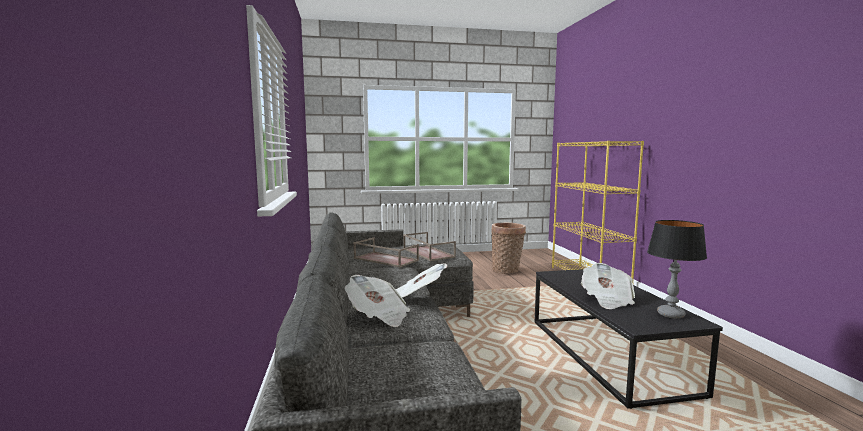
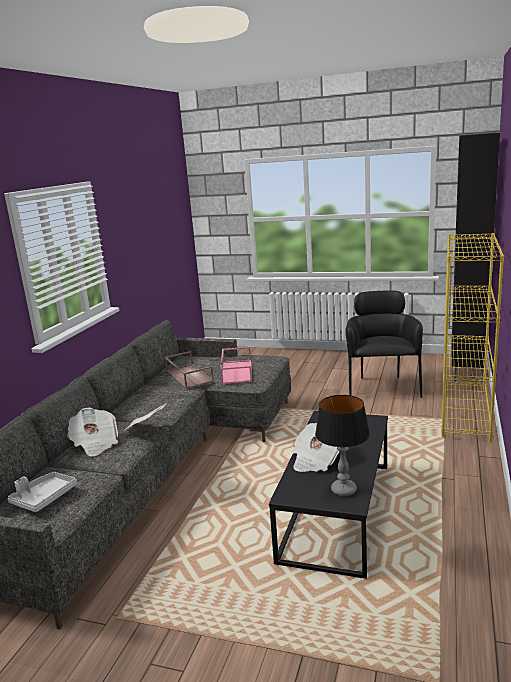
camera: 30 degrees right, 10 degrees up
(406, 376) = (44, 498): none -> grey tray
(427, 253) = (236, 371): brown tray -> pink tray
(507, 270) = (382, 386): basket -> black armchair
(549, 256) = (466, 370): none -> black cabinet

